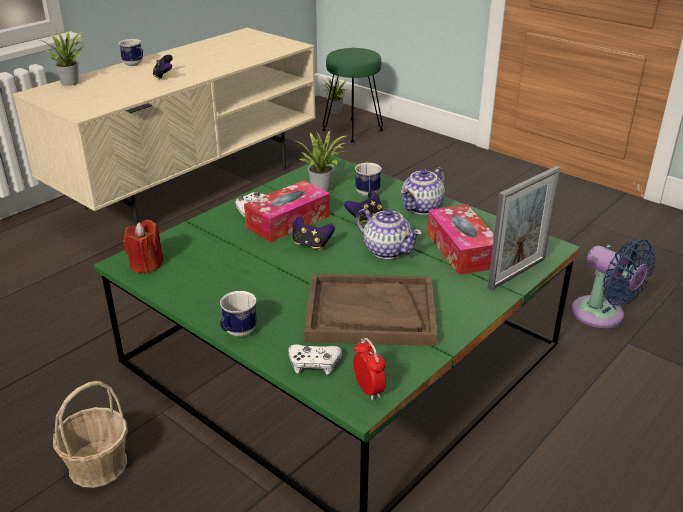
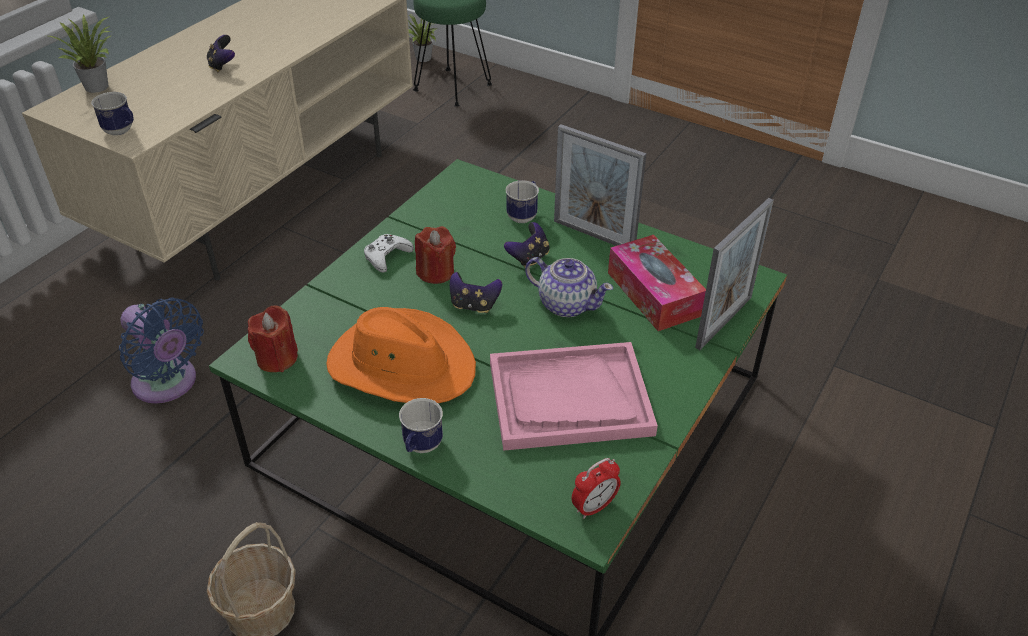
camera: 10 degrees left, 10 degrees up
(135, 64) = (175, 47): mug -> mug (122, 131)
(241, 277) = (401, 364): none -> orange hat
(288, 221) = (435, 272): tissue box -> red candle
(314, 363) = (522, 479): white game controller -> none
(322, 187) = (464, 214): potted plant -> none
(368, 389) = (594, 507): alarm clock -> alarm clock turned 90 degrees clockwise
(370, 313) = (569, 399): brown tray -> pink tray
(422, 208) = (593, 235): teapot -> picture frame
(602, 315) = (800, 332): blue fan -> blue fan (168, 384)

